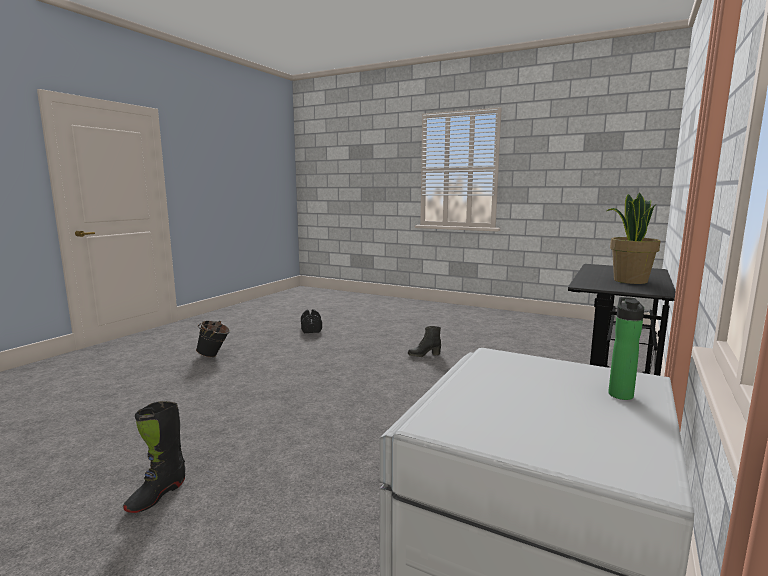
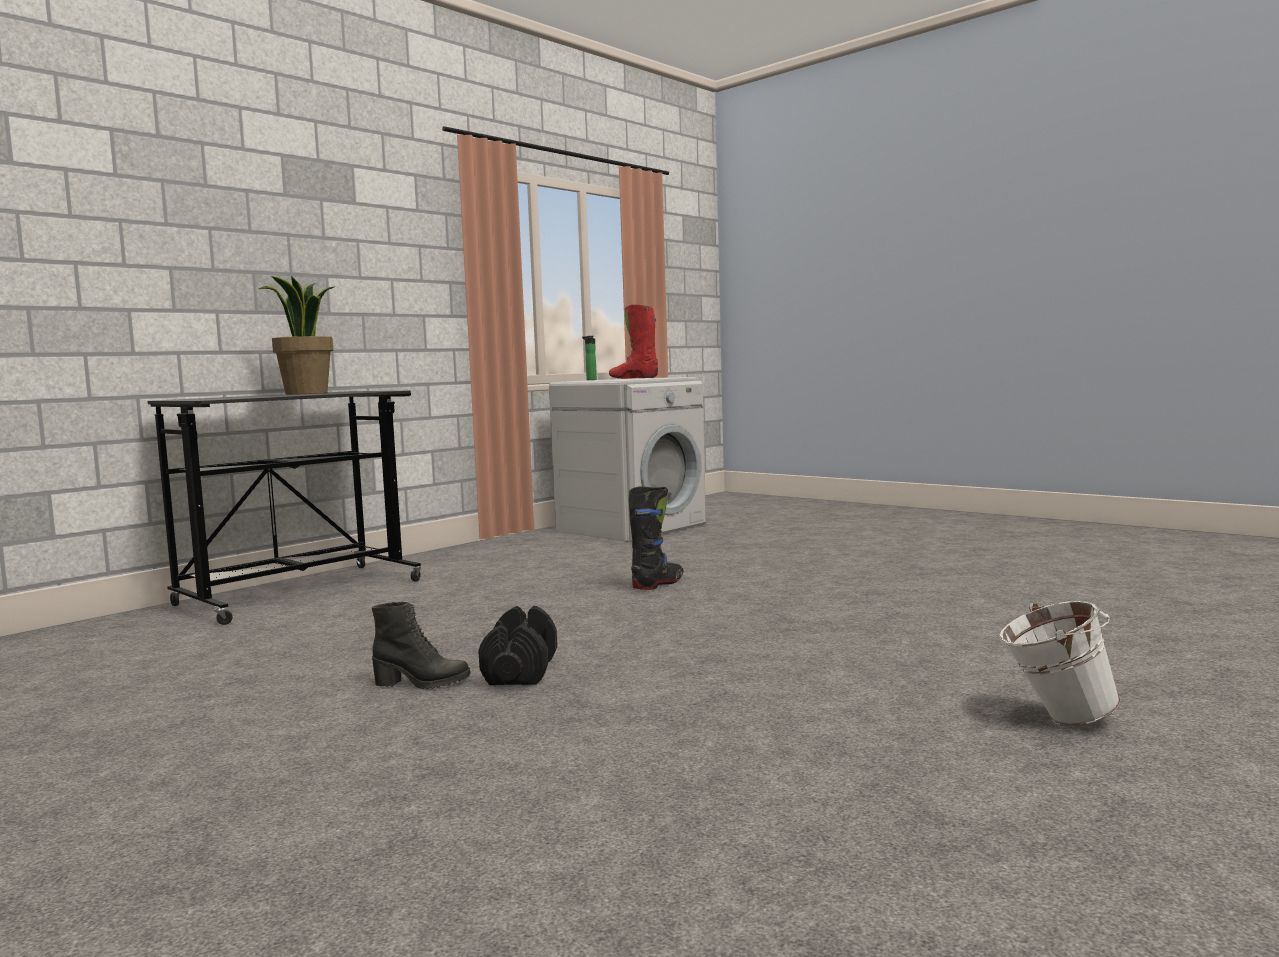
camera: 165 degrees left, 5 degrees down
(157, 495) = (892, 562): black boot -> black boot (658, 584)
(214, 356) = (1056, 719): black bucket -> white bucket
(311, 329) = (735, 845): black dumbbell -> black dumbbell (520, 670)
(577, 437) = (633, 378): none -> red boot

